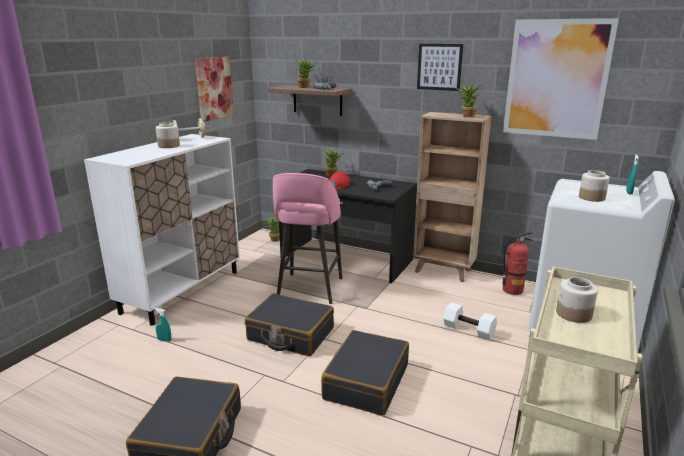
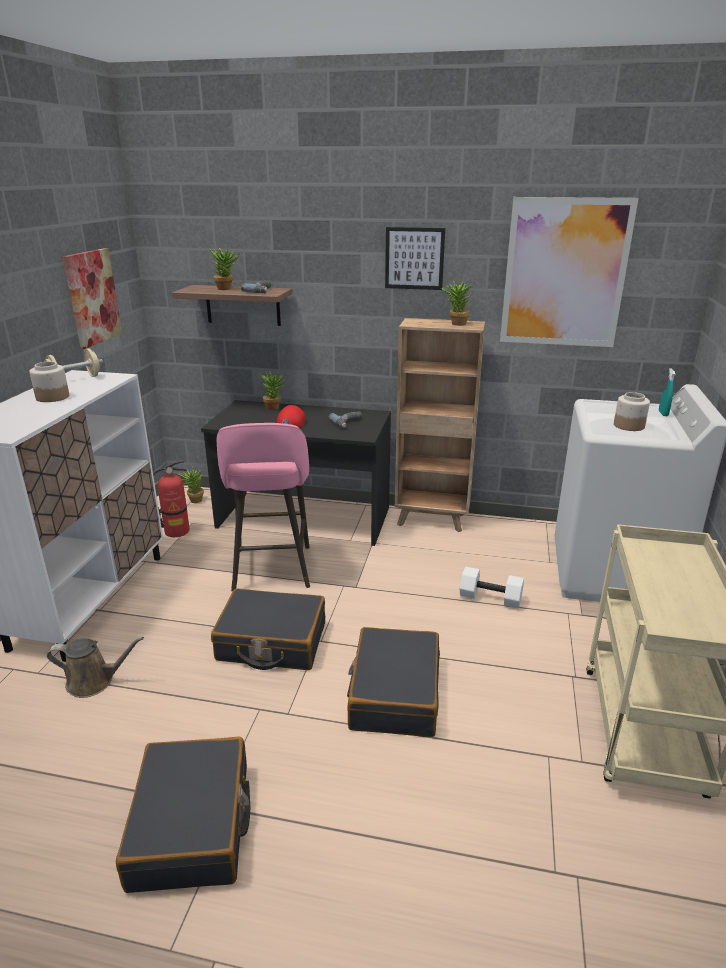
camera: 15 degrees left, 5 degrees up
(164, 340) = (94, 682): turquoise spray bottle -> brown watering can
(512, 290) = (520, 535): fire extinguisher -> fire extinguisher (177, 531)
(573, 314) = (665, 588): jar -> none

